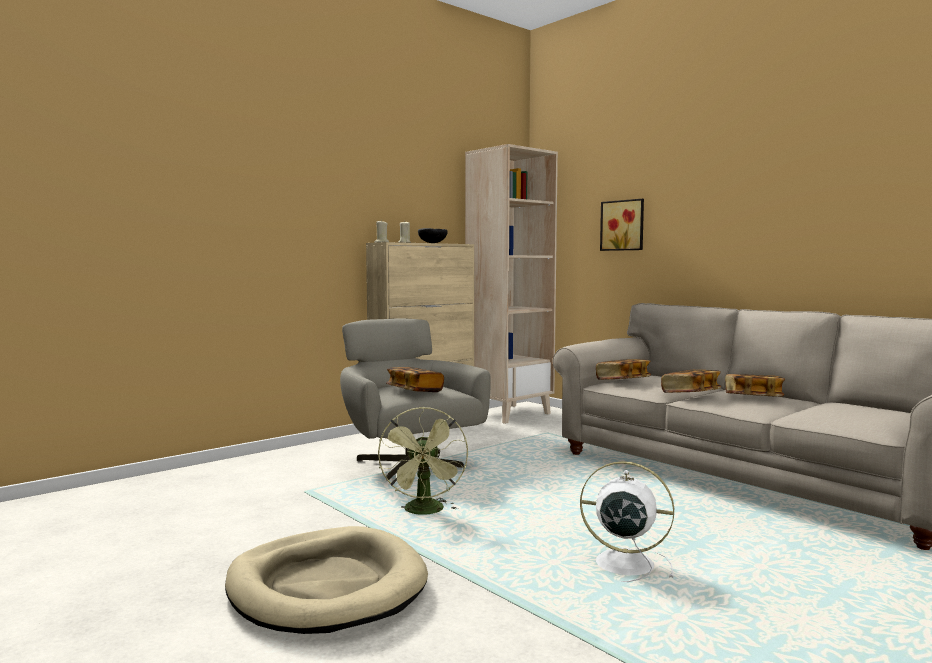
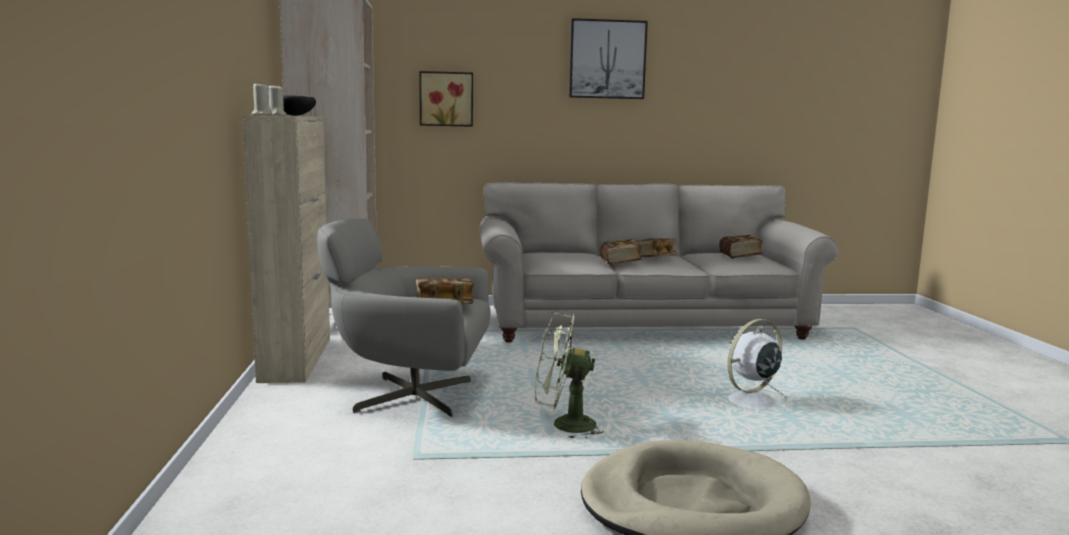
camera: 55 degrees left, 5 degrees up
(425, 512) = (564, 426): green fan -> green fan turned 150 degrees clockwise
(623, 381) = (546, 260): book -> book (740, 256)
(777, 169) = (607, 59): none -> picture

